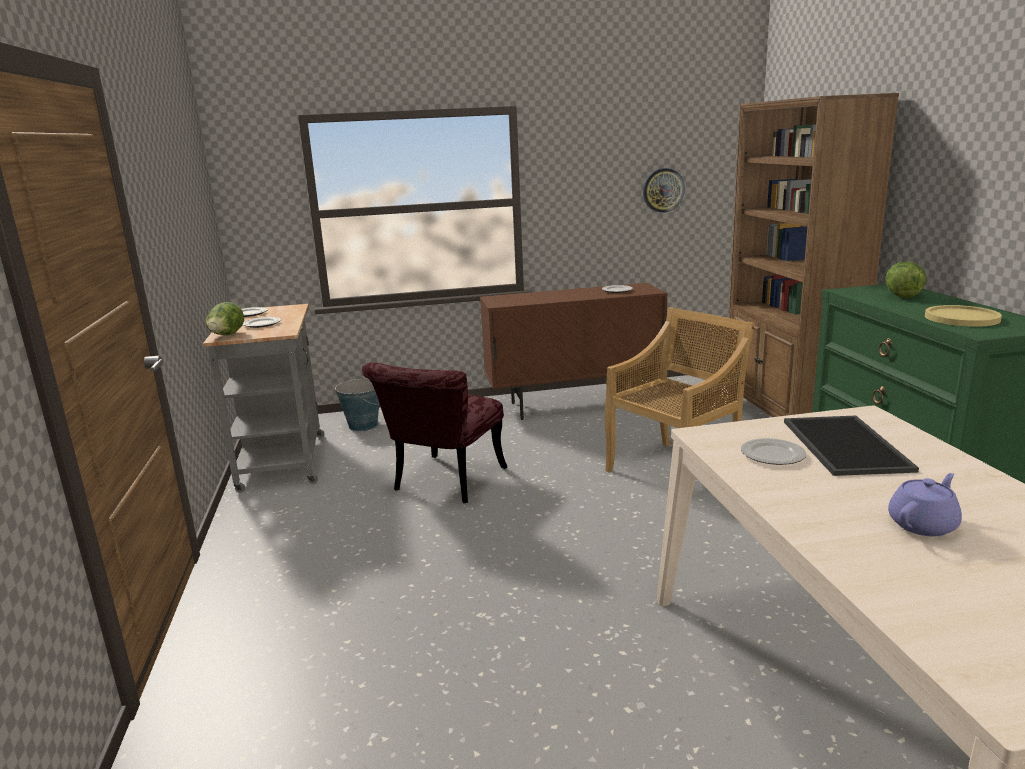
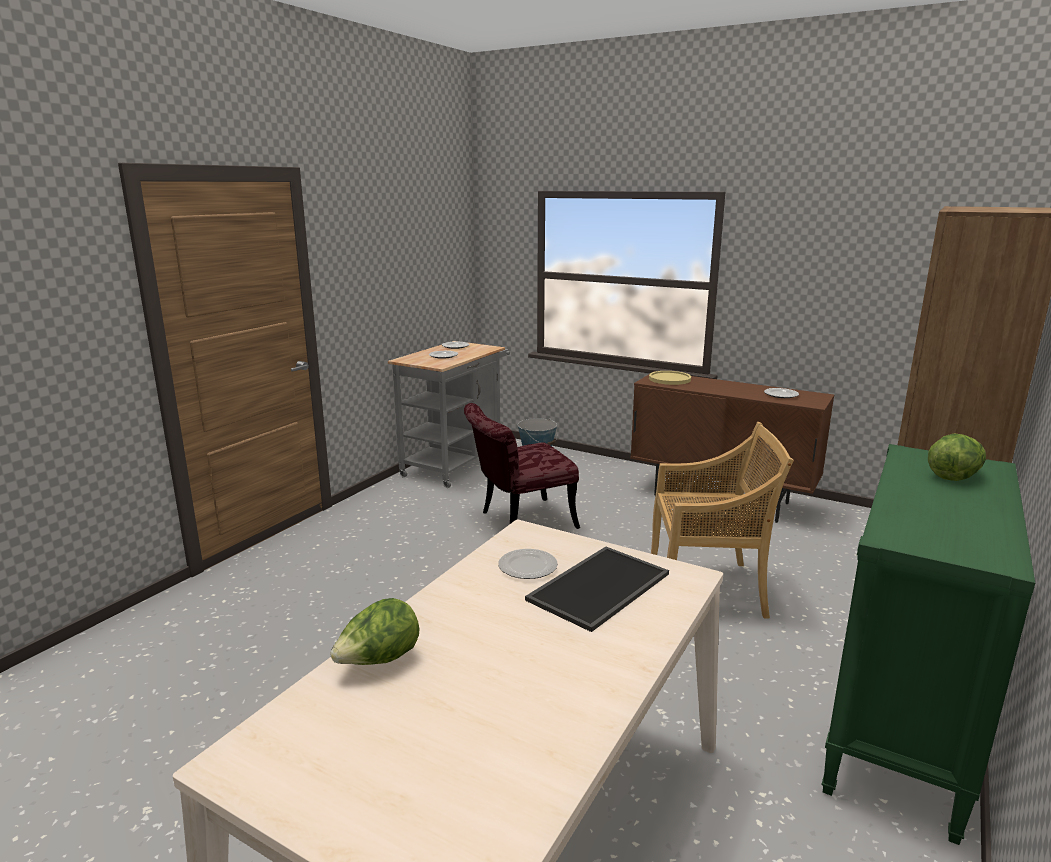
camera: 40 degrees right, 0 degrees up
(226, 336) = (408, 359): lettuce -> lettuce (379, 661)
(663, 190) = (884, 295): wall clock -> none
(923, 524) = (483, 661): purple teapot -> none
(961, 318) = (931, 519): yellow plate -> yellow plate (669, 379)

